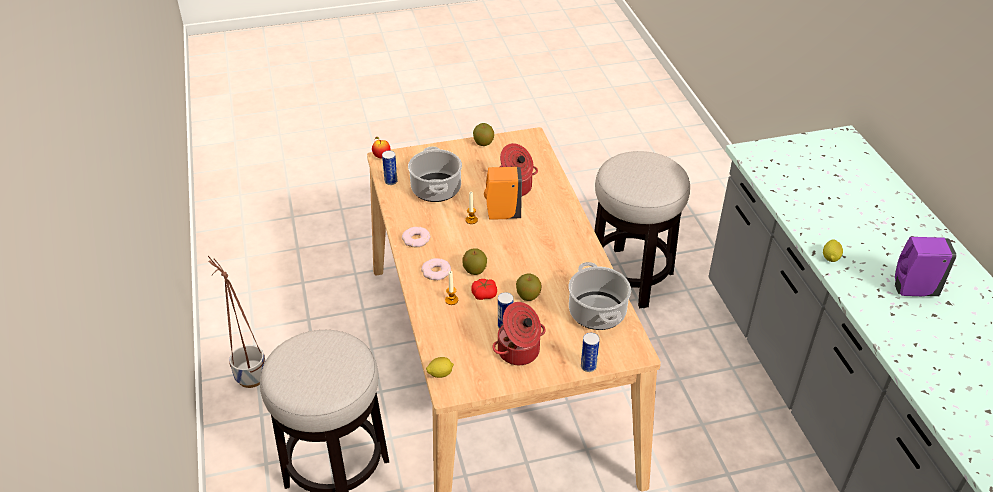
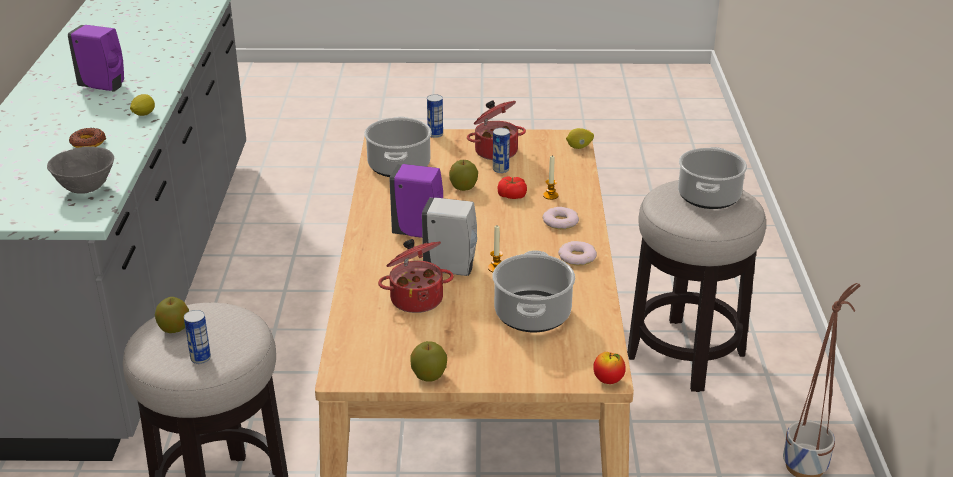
camera: 165 degrees left, 10 degrees down
(312, 372) = (708, 196): none -> cooking pot
(391, 181) = (599, 337): can -> can (200, 358)
(475, 270) = (513, 217): apple -> apple (174, 329)
(502, 214) = (452, 269): orange soap dispenser -> white soap dispenser
(540, 241) = (419, 233): none -> purple soap dispenser
(778, 173) = (86, 189): none -> grey bowl
(833, 217) = (88, 142): none -> donut

